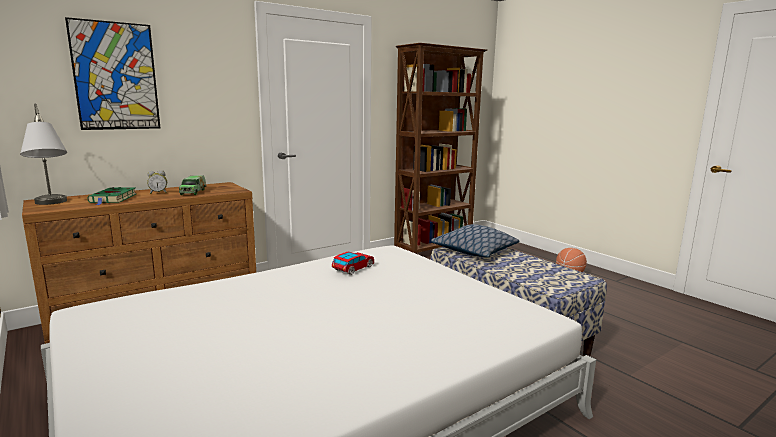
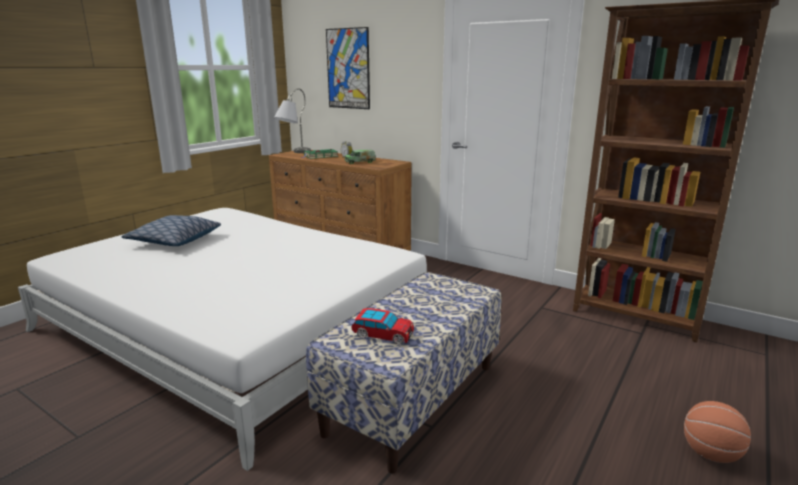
camera: 70 degrees right, 5 degrees up
(353, 269) = (331, 250): toy car -> toy car (382, 335)
(475, 251) = (440, 291): pillow -> pillow (174, 240)

